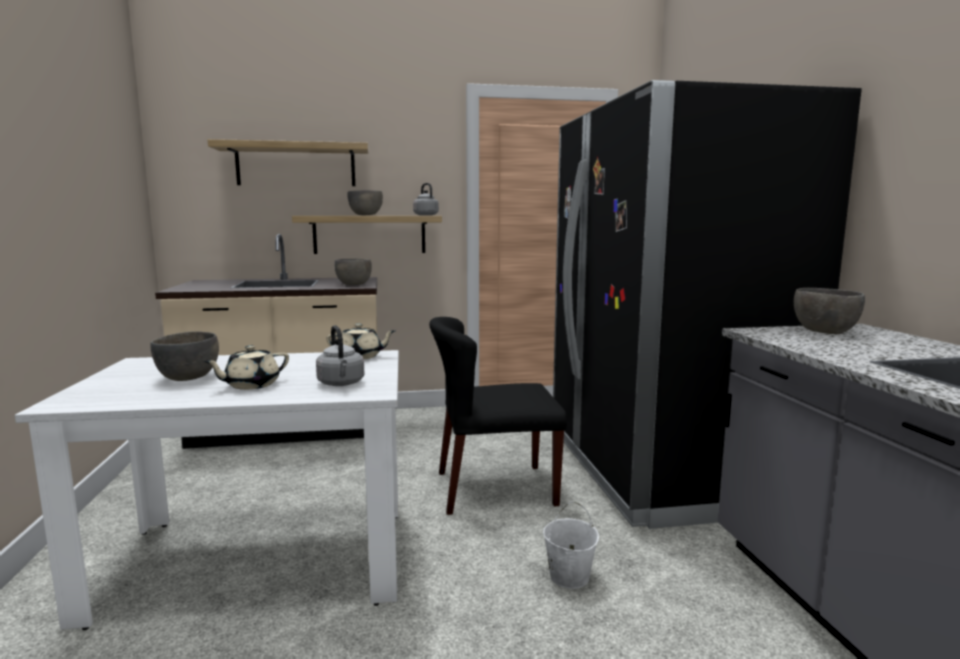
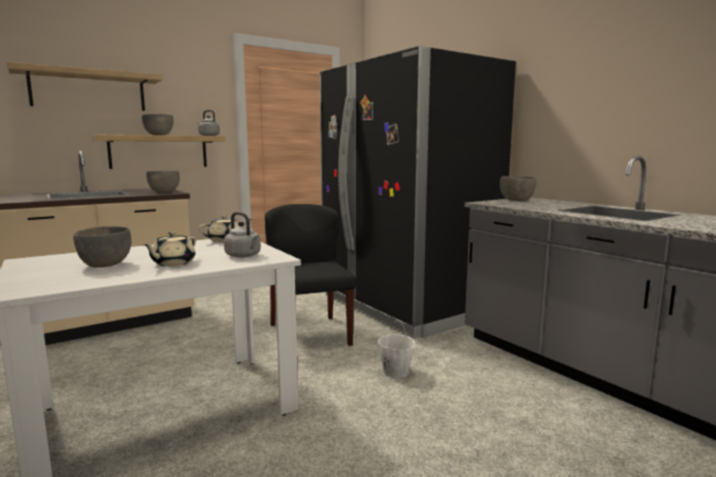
camera: 25 degrees left, 0 degrees up
(494, 488) = (309, 334): black chair -> black chair turned 105 degrees clockwise

